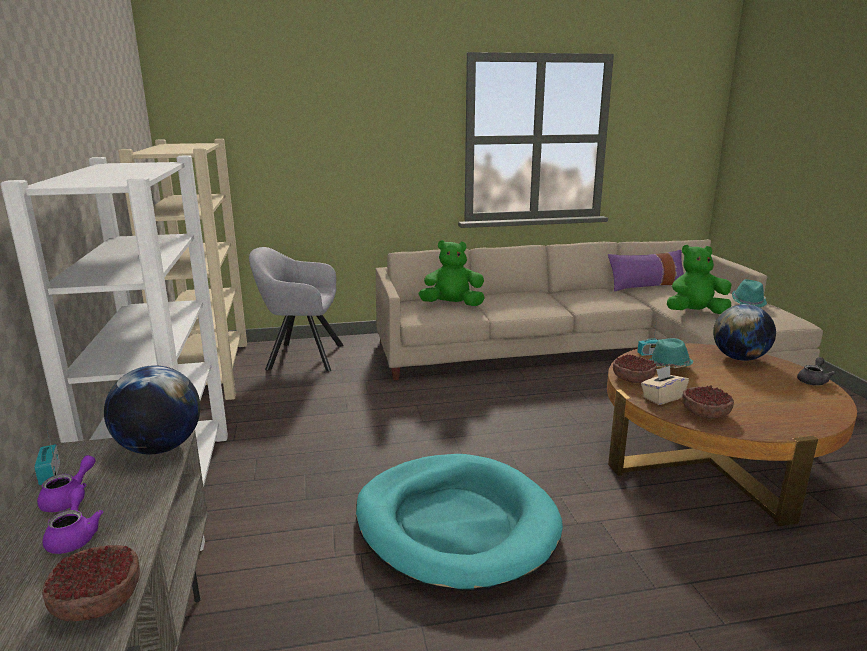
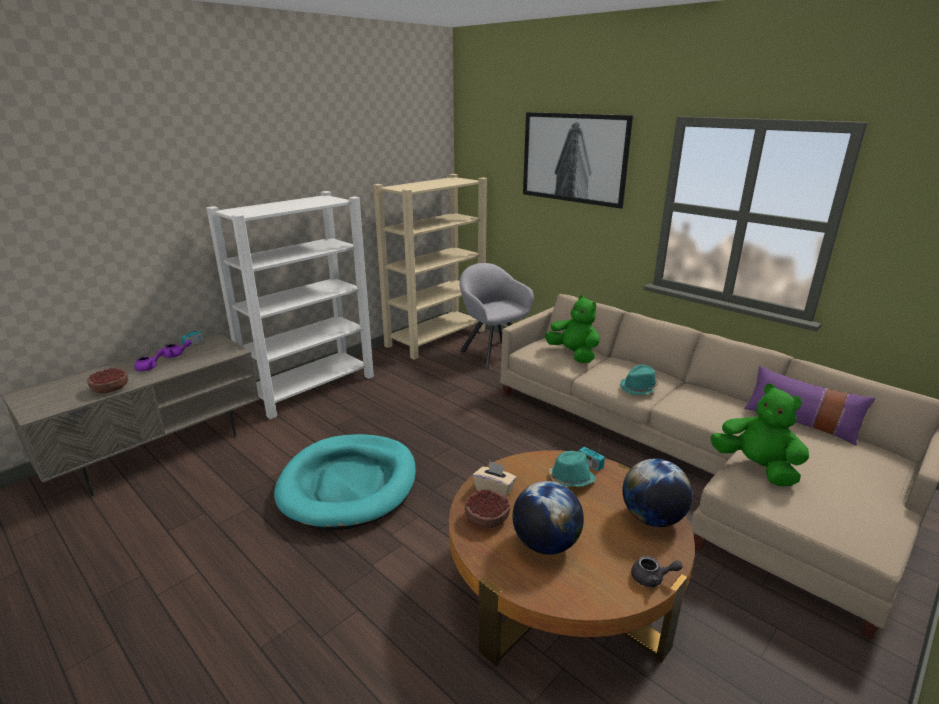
camera: 55 degrees right, 5 degrees up
(160, 448) = (228, 352): globe -> globe (545, 544)
(353, 102) = (573, 158): none -> picture
(633, 378) = (518, 468): bowl -> none
(748, 302) = (867, 497): turquoise hat -> turquoise hat (639, 387)

